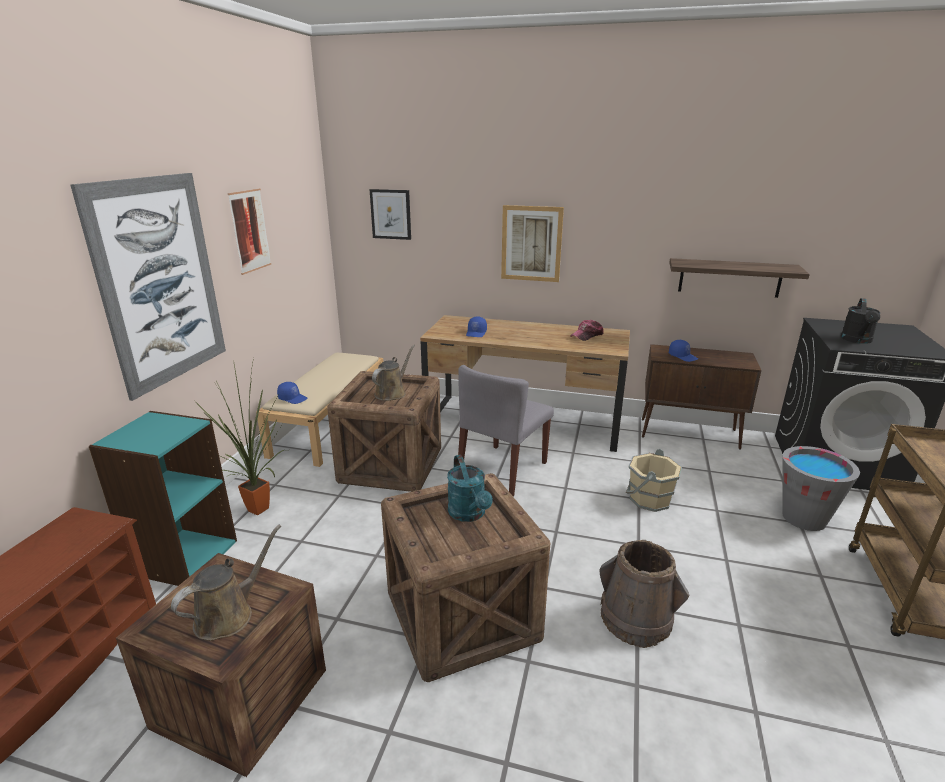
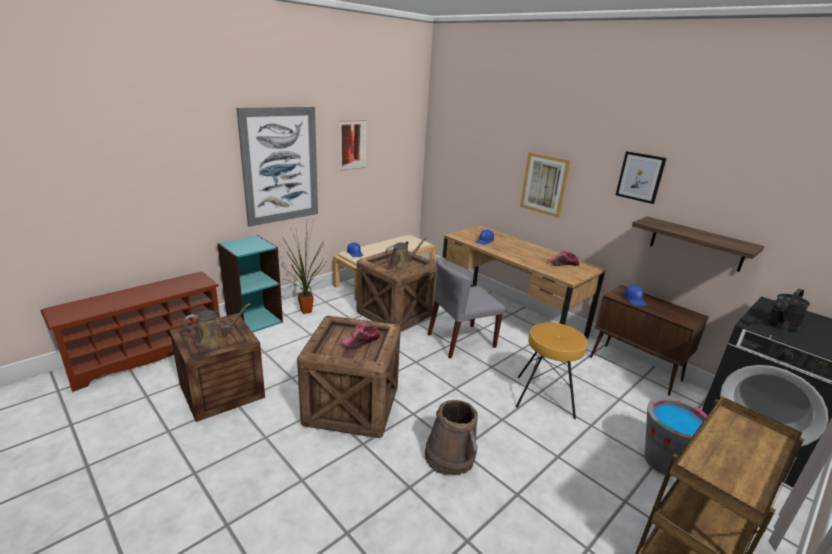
camera: 30 degrees right, 0 degrees up
(391, 214) = (459, 147): picture -> picture (640, 177)
(469, 514) = (361, 340): turquoise watering can -> cap
(649, 499) = (545, 397): beige bucket -> brown stool

